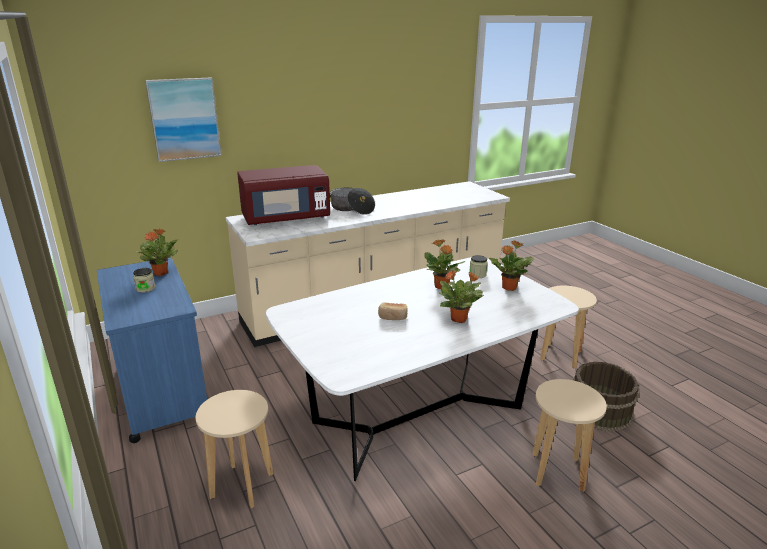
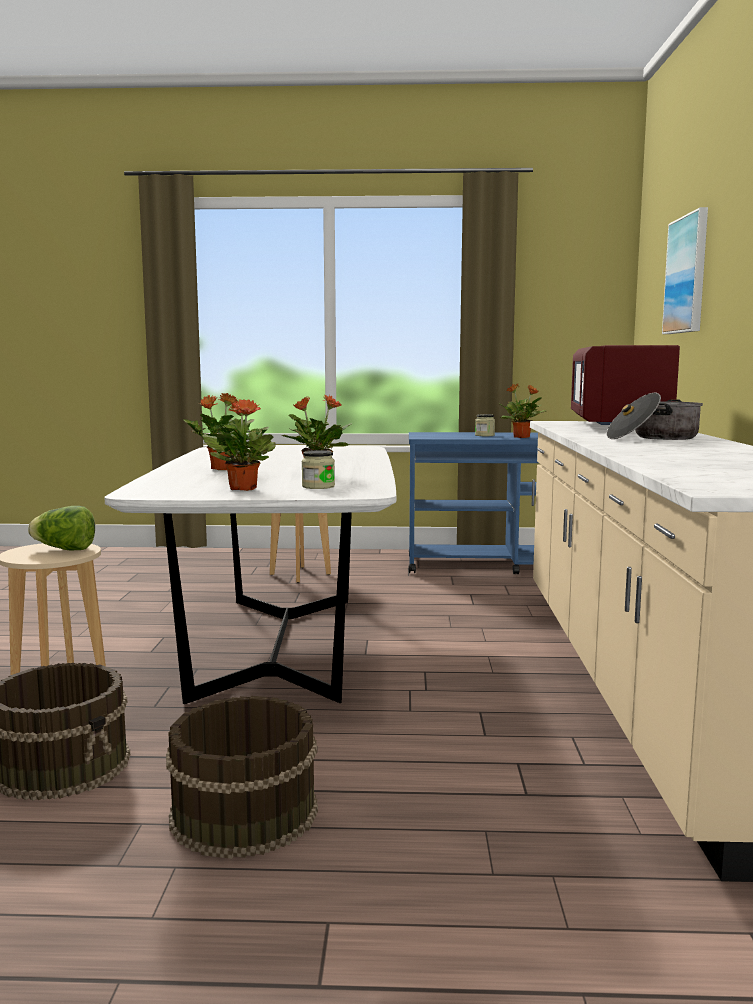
camera: 120 degrees right, 15 degrees down
(393, 317) = (281, 460): bread -> none
(560, 396) = (65, 549): none -> lettuce
(561, 356) = (242, 812): beige stool -> brown bucket

